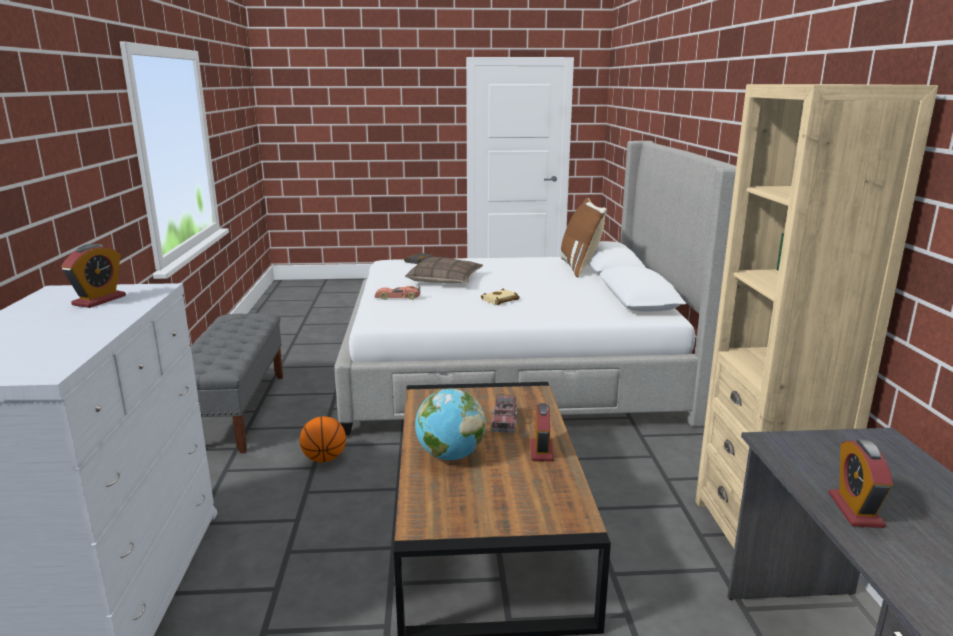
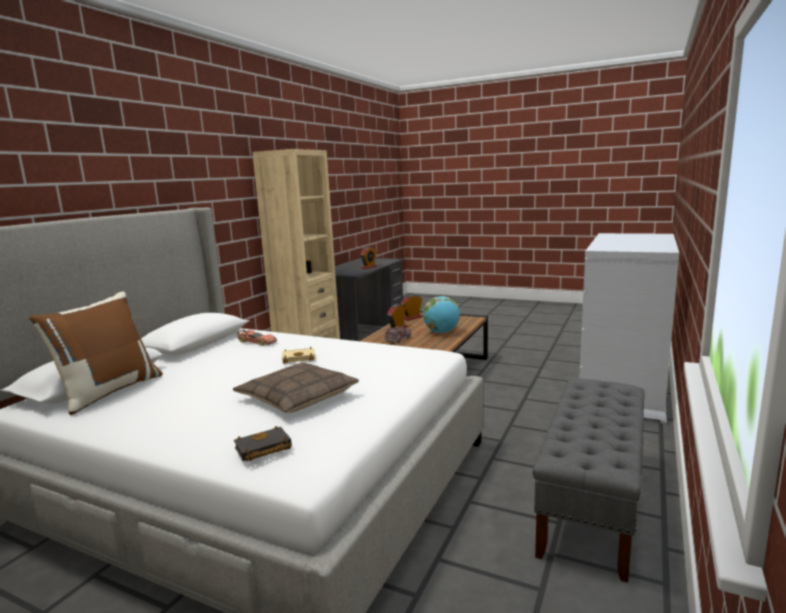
camera: 150 degrees left, 5 degrees down
(99, 300) = (625, 246): alarm clock -> alarm clock (412, 317)
(324, 459) = (500, 429): basketball -> none
(398, 297) = (388, 377): toy car -> toy car (256, 342)

